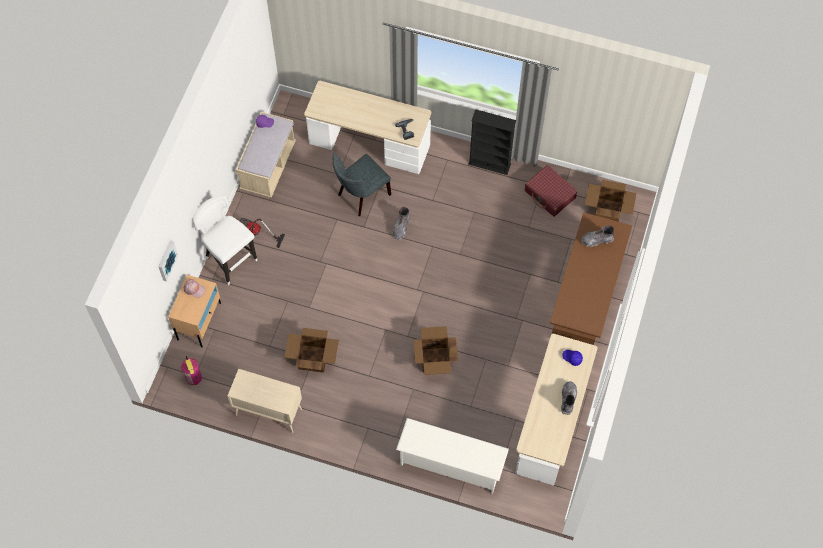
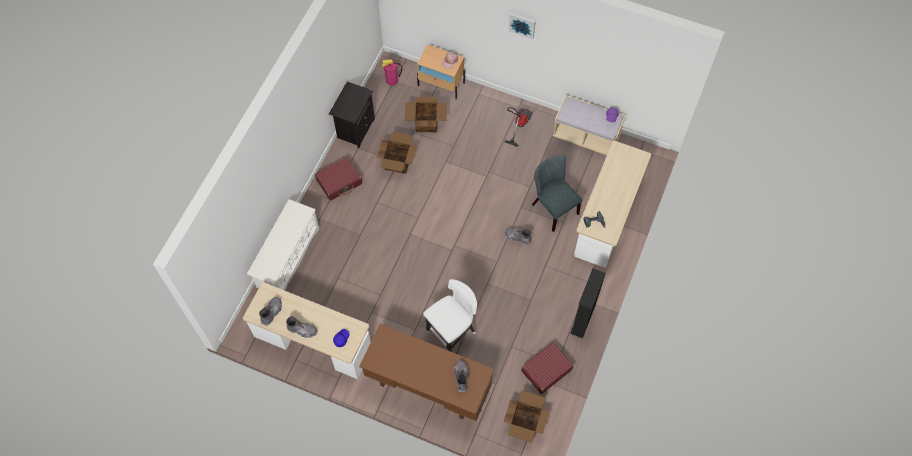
camera: 95 degrees right, 0 degrees up
(166, 260) = (450, 17): picture -> picture (522, 24)
(230, 260) = (495, 106): white stool -> white stool (452, 334)
(268, 412) = (355, 129): beige cabinet -> black nightstand
(344, 420) = (339, 182): none -> red suitcase
(435, 360) = (384, 254): cardboard box -> cardboard box (426, 122)
(551, 434) = (272, 312): none -> grey boot

